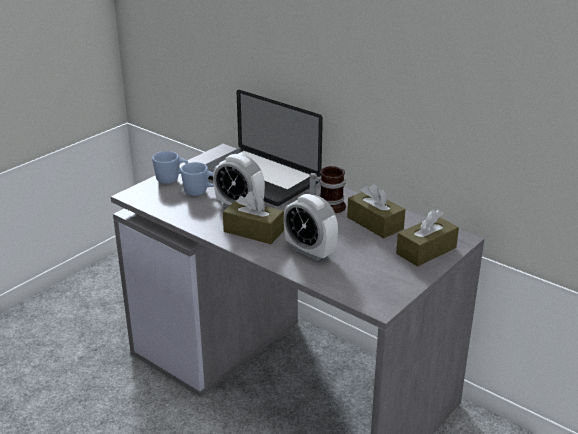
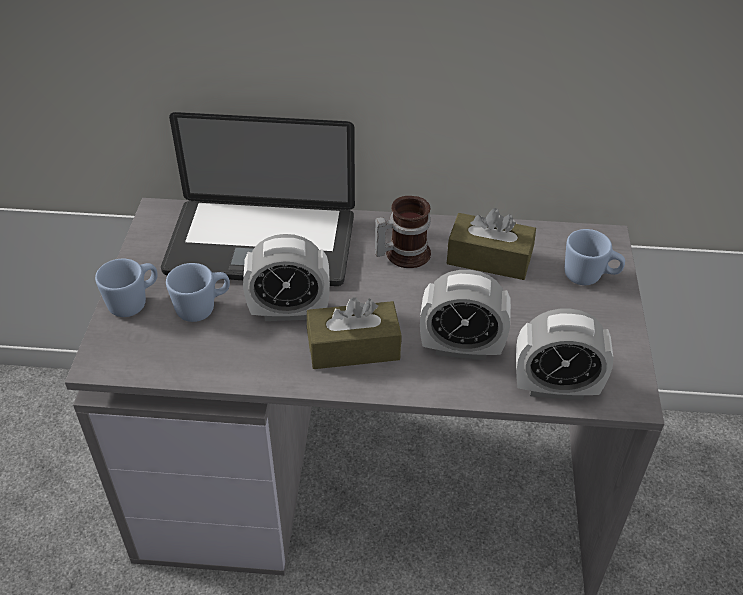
camera: 35 degrees left, 15 degrees up
(341, 285) = (555, 388): none -> alarm clock
(426, 251) = (589, 277): brown tissue box -> blue mug

